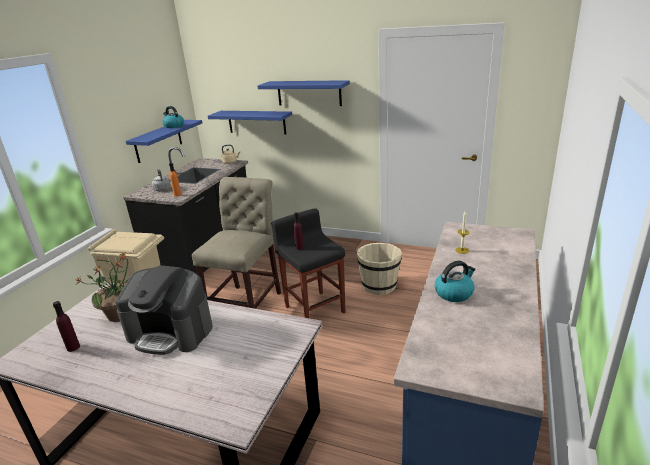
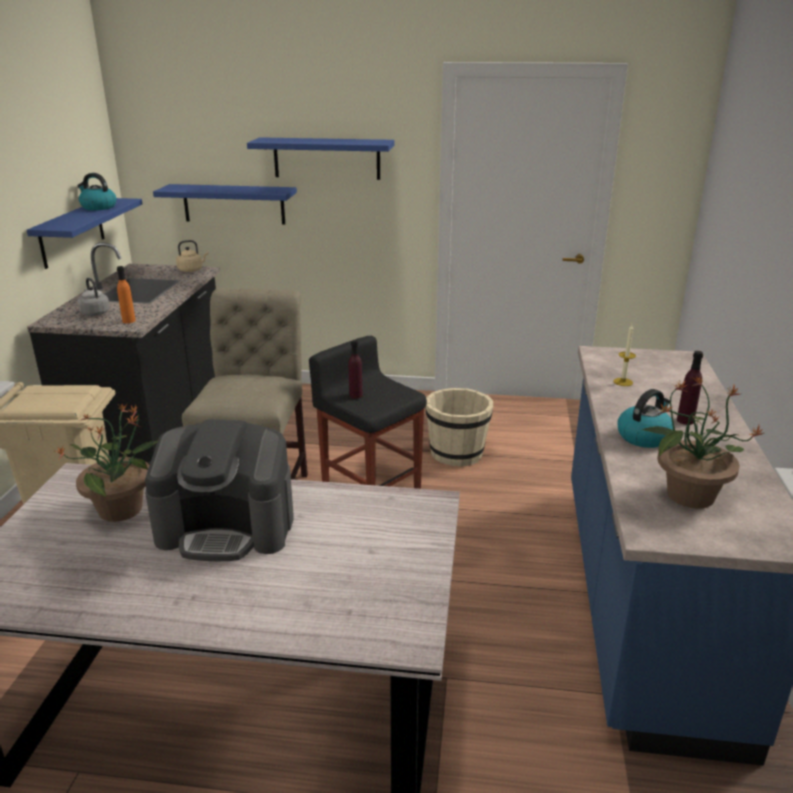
camera: 15 degrees left, 0 degrees up
(73, 347) = (64, 566): purple bottle -> purple bottle (685, 420)
(462, 341) = (688, 495): none -> potted plant

